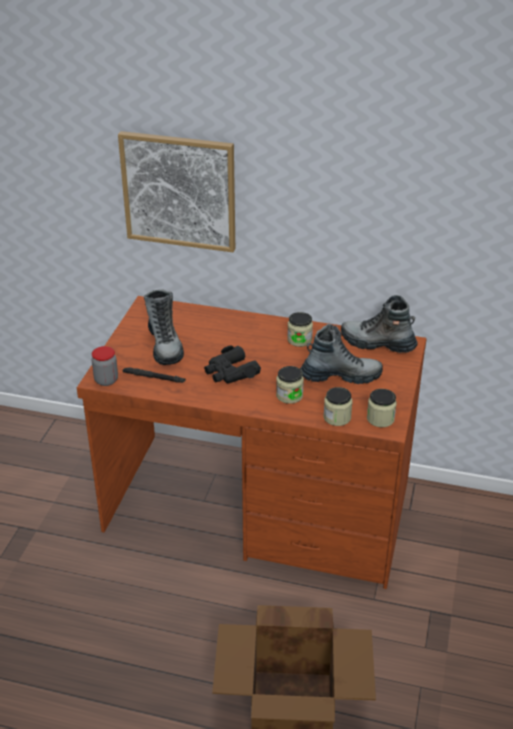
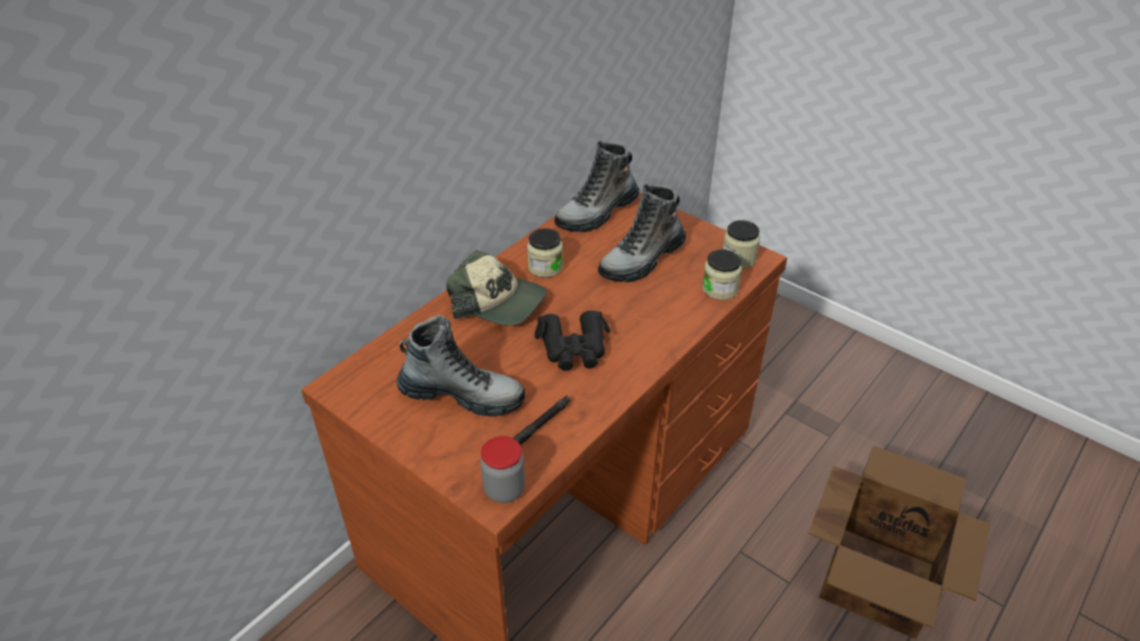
camera: 65 degrees left, 5 degrees up
(179, 191) = (320, 174): picture -> none
(251, 333) = (499, 302): none -> cap
(289, 395) = (655, 312): jar -> none
(340, 376) = (642, 260): boot -> boot turned 150 degrees counterclockwise

